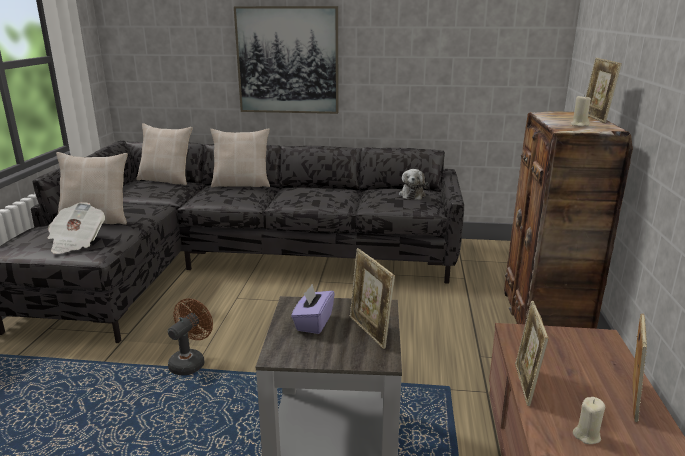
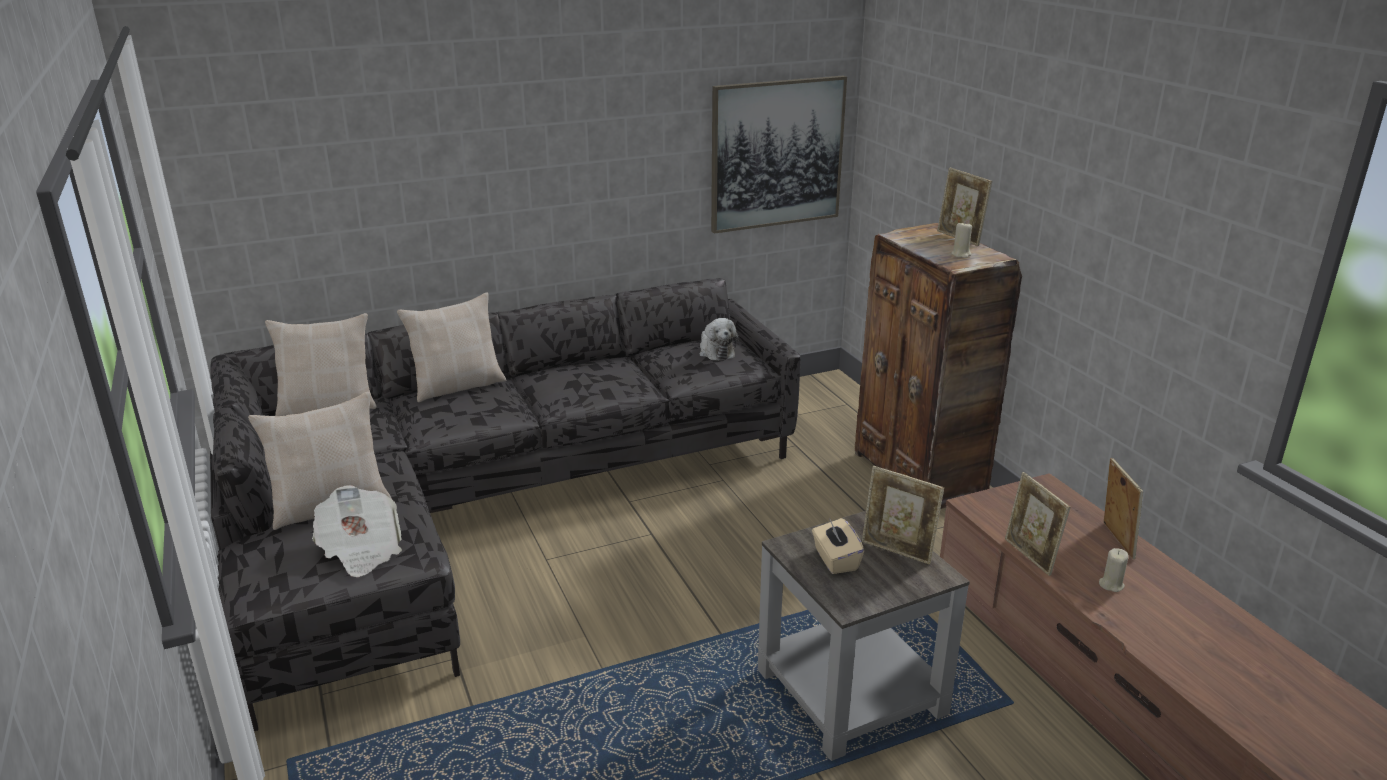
camera: 30 degrees left, 5 degrees up
(190, 362) = (588, 663): brown fan -> none
(288, 60) = (487, 181): picture -> picture (776, 153)
(313, 323) = (835, 560): purple tissue box -> beige tissue box

